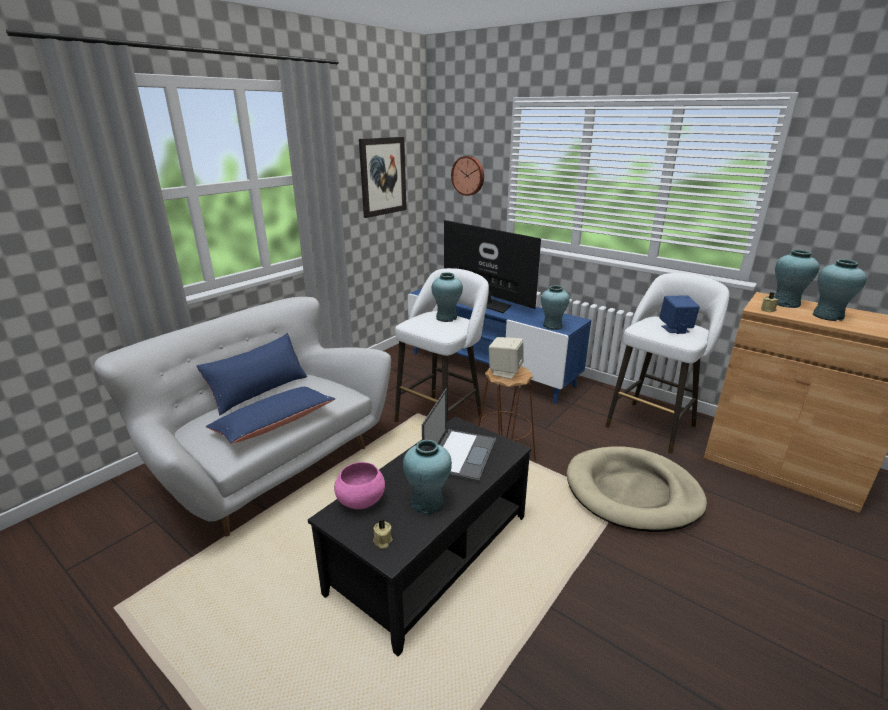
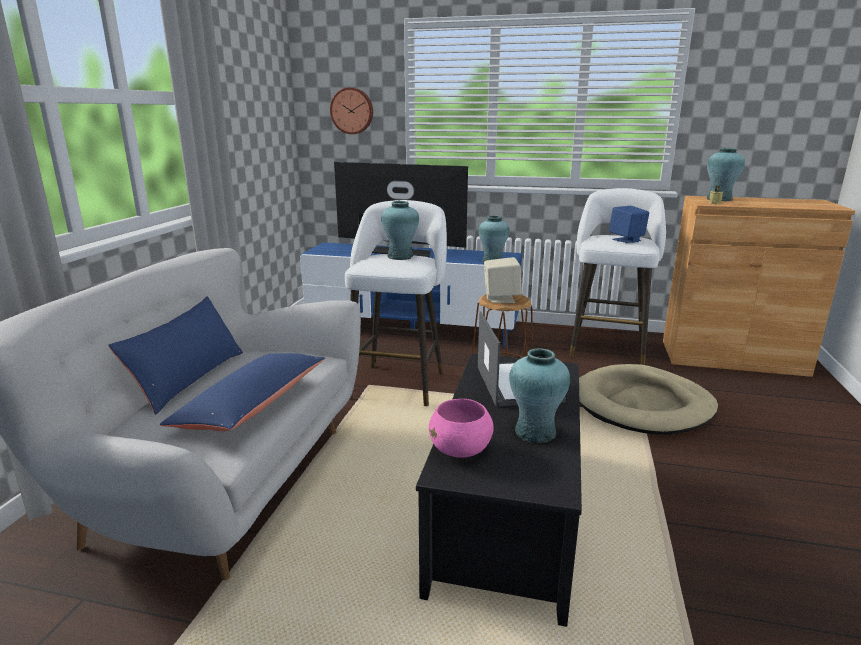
camera: 25 degrees left, 5 degrees down
(382, 541) = (530, 479): beige candle -> none
(383, 176) = (255, 109): picture -> none
(828, 316) = (761, 202): turquoise vase -> none

